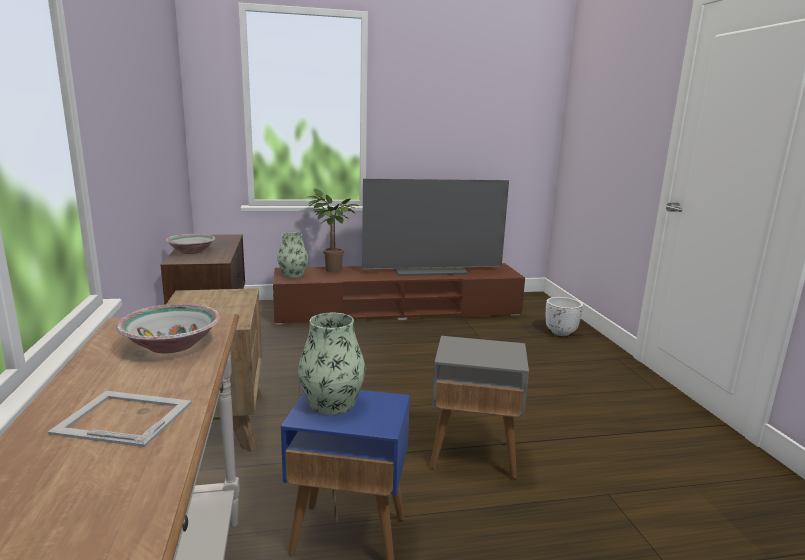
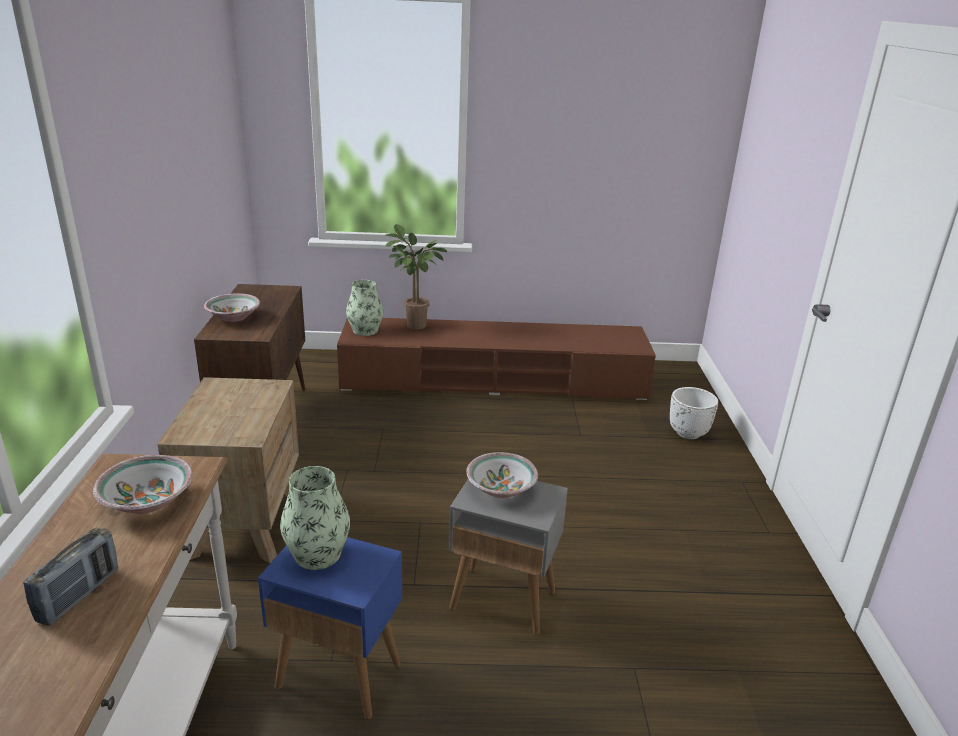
camera: 10 degrees right, 10 degrees up
(123, 417) = (79, 595): picture frame -> radio
(430, 270) = (537, 334): television -> none
(471, 347) = (501, 488): none -> bowl

